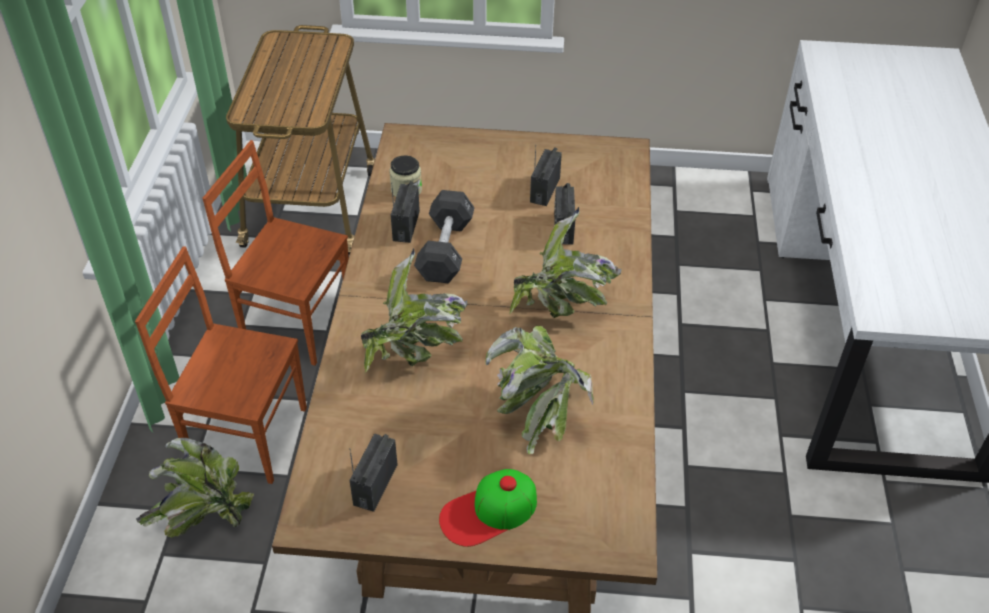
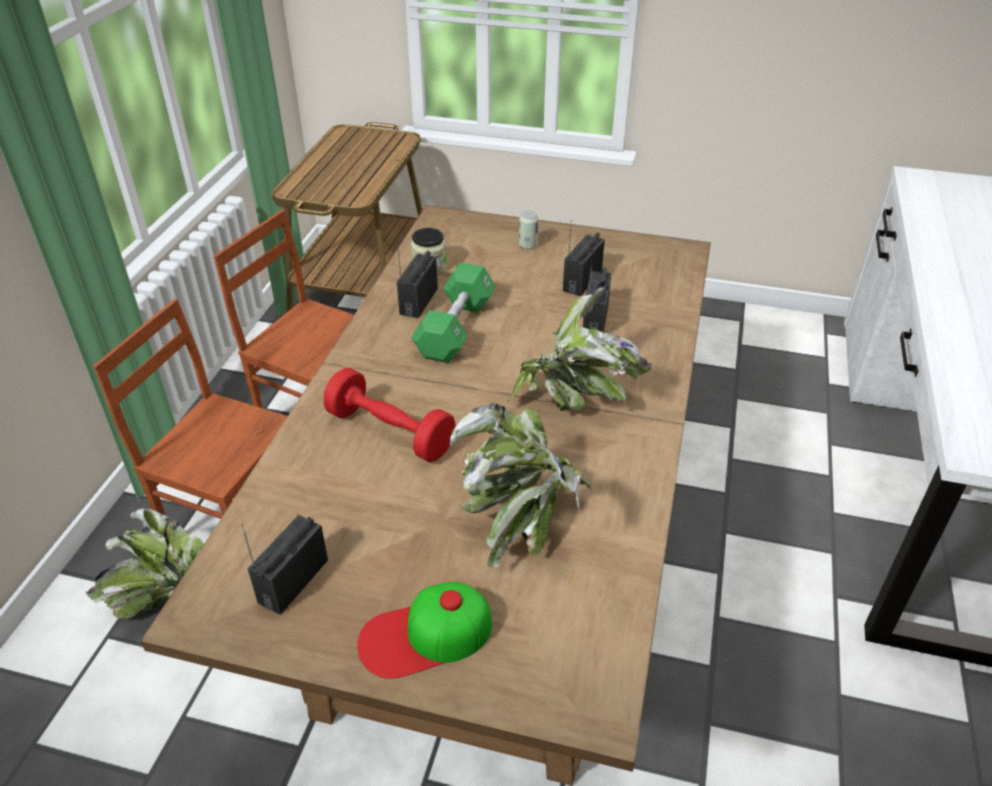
camera: 10 degrees right, 5 degrees down
(416, 352) = (390, 432): potted plant -> red dumbbell
(445, 250) = (455, 329): black dumbbell -> green dumbbell
(489, 158) = (528, 245): none -> can

